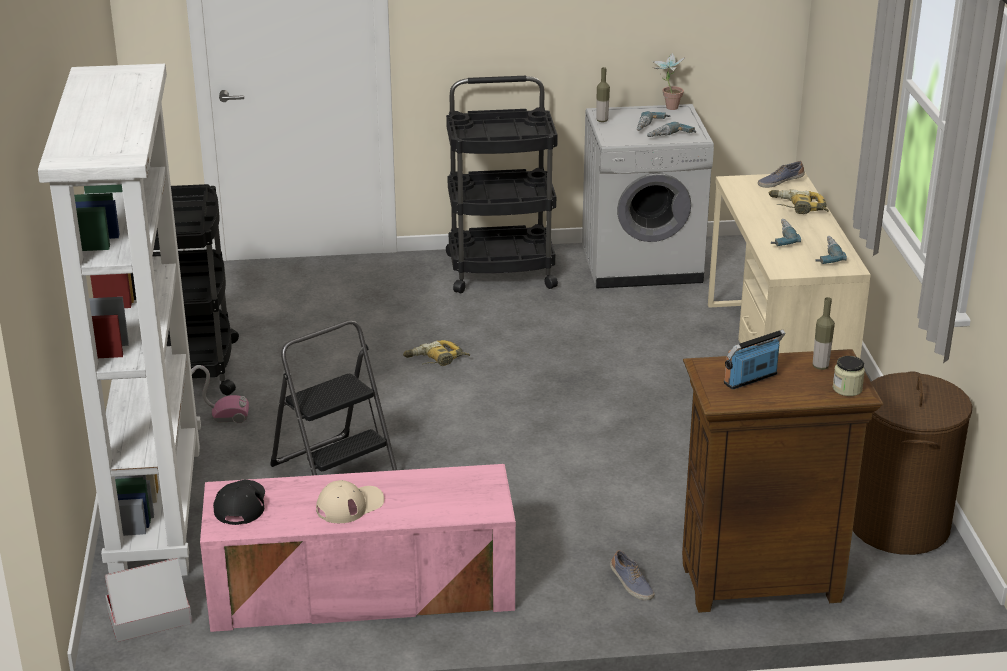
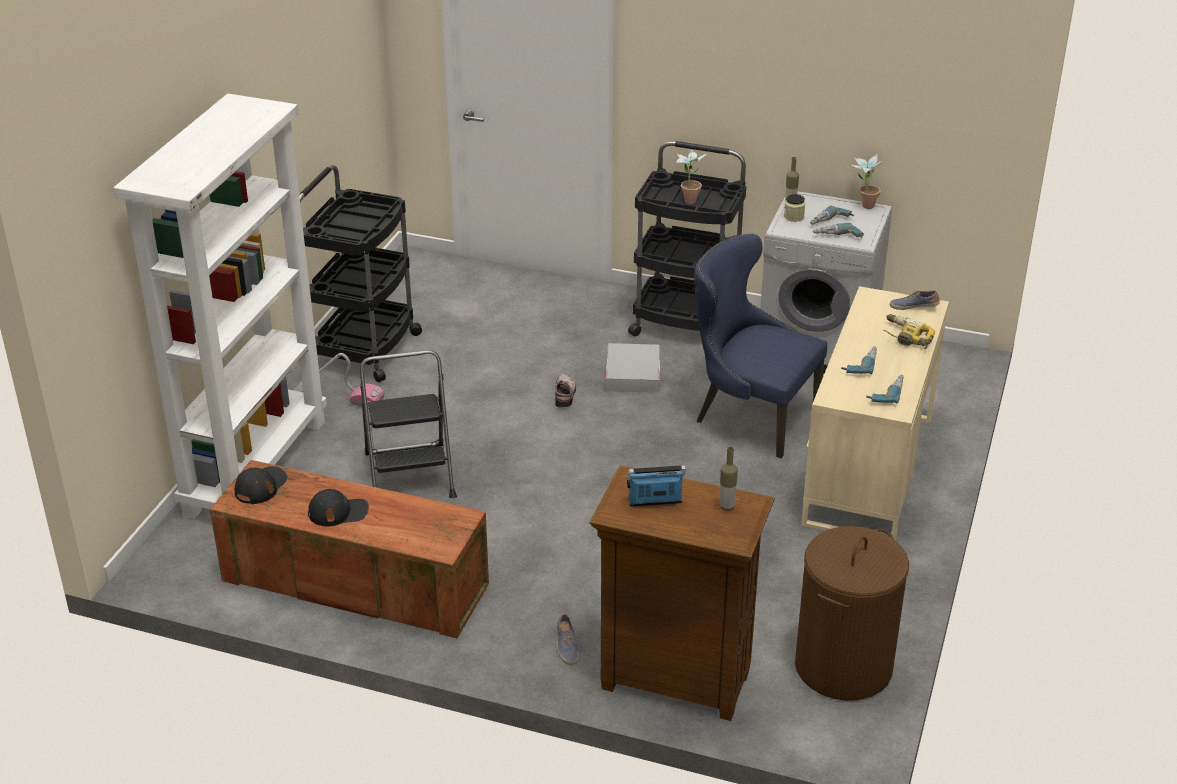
camera: 25 degrees right, 5 degrees up
(149, 617) = (188, 555): cardboard box -> cardboard box (632, 381)
(350, 505) = (338, 512): beige cap -> black cap
(360, 591) = (352, 583): pink bench -> brown bench
(436, 360) = (565, 394): power drill -> shoe
(500, 133) = (689, 199): none -> potted plant
(632, 337) = (751, 417): none -> blue chair
(847, 389) = (729, 534): jar -> jar (793, 217)

